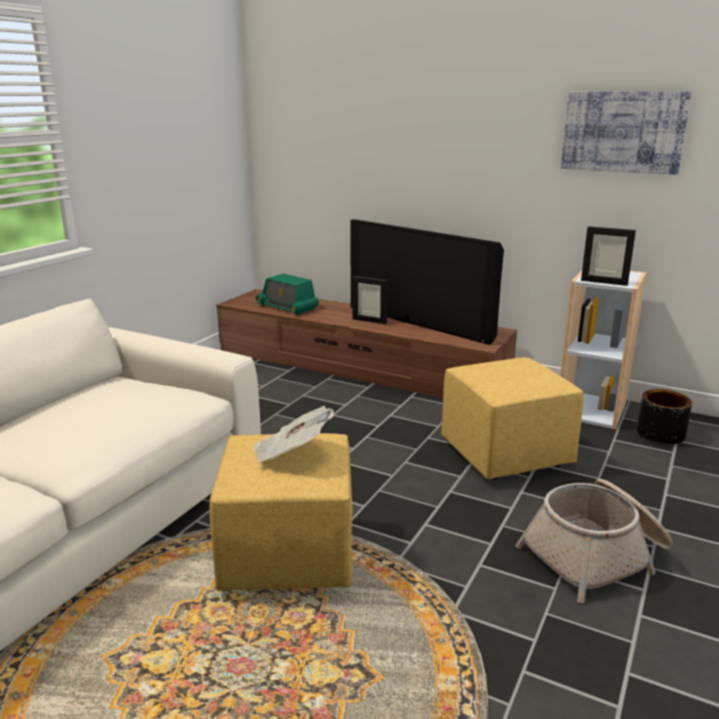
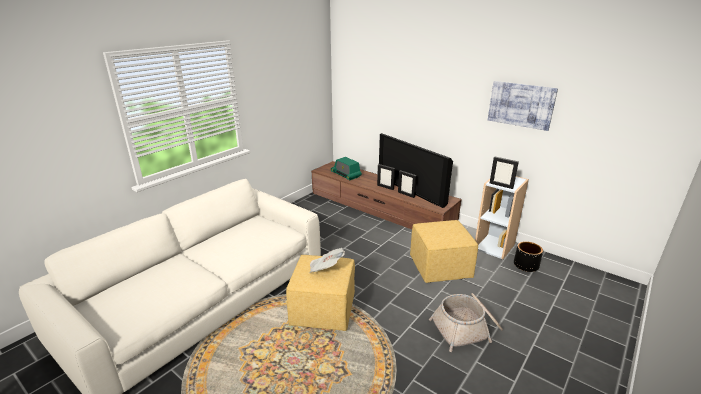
camera: 10 degrees right, 5 degrees up
(413, 329) = (406, 194): none -> picture frame

